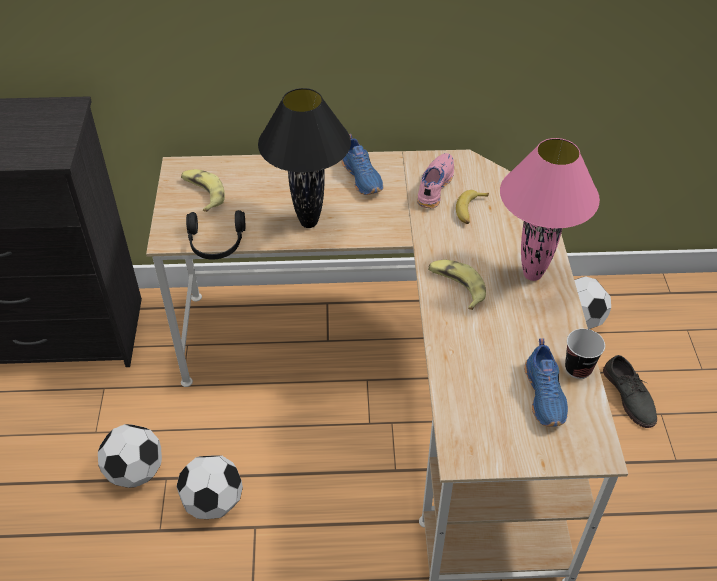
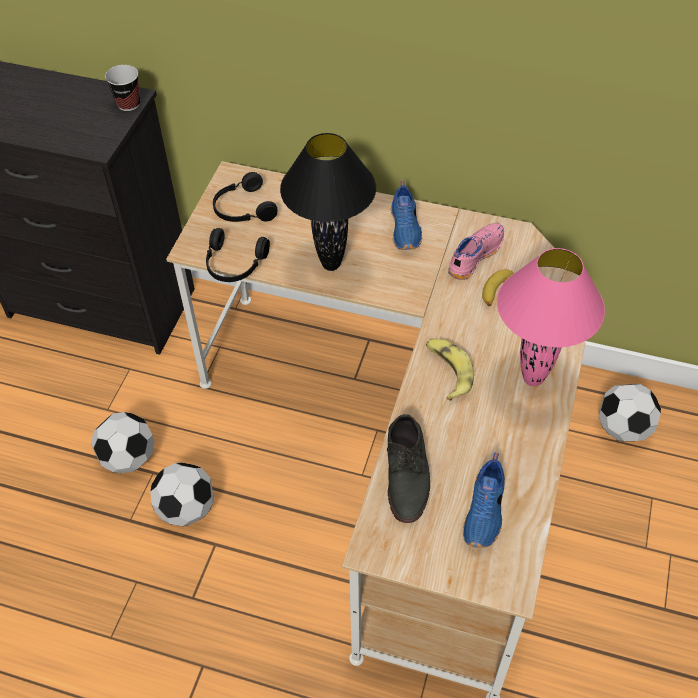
camera: 20 degrees right, 5 degrees up
(203, 193) = (243, 209): banana -> black headphones
(578, 368) = (532, 493): cup -> cup (128, 104)
(629, 396) = (644, 525): grey shoe -> grey shoe (407, 473)

